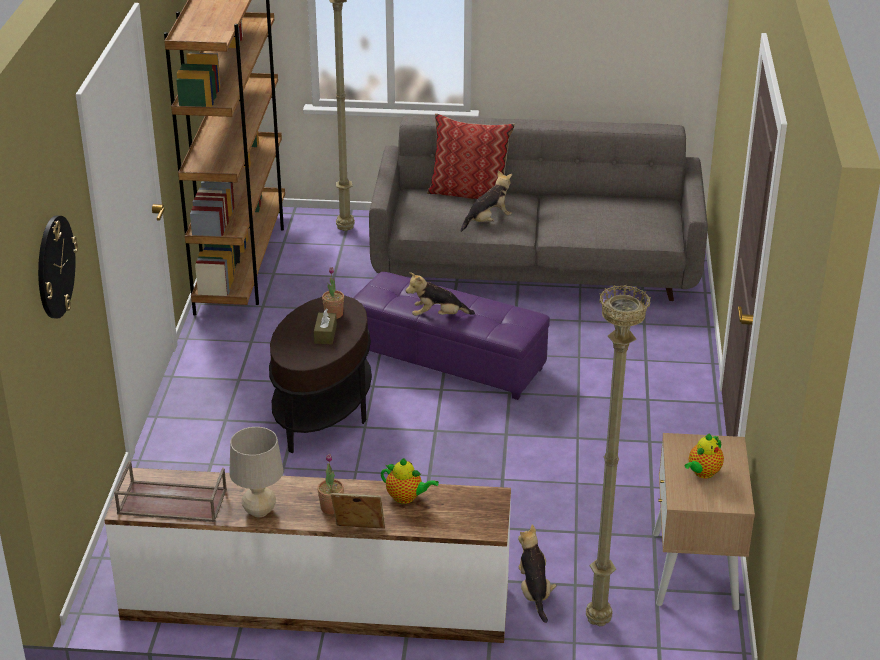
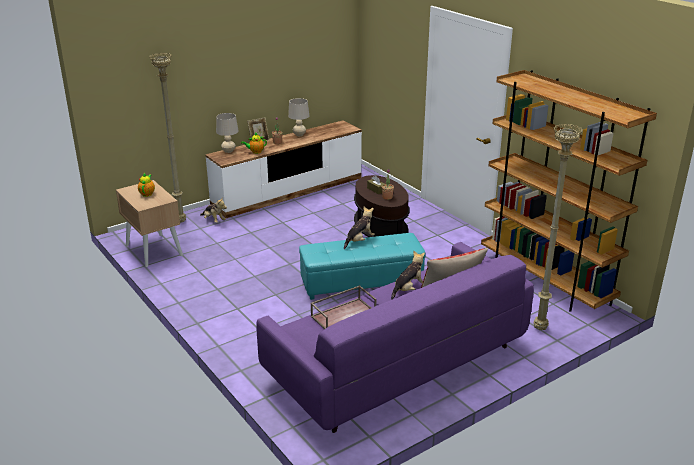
camera: 140 degrees right, 5 degrees down
(55, 266) = (389, 44): wall clock -> none
(171, 502) = (330, 128): brown tray -> brown tray (343, 314)
(450, 360) = (361, 283): purple ottoman -> turquoise ottoman
(453, 527) = (228, 151): none -> beige table lamp
(488, 221) = (408, 289): plush toy -> plush toy turned 150 degrees counterclockwise
(536, 265) = (395, 362): grey sofa -> purple sofa

